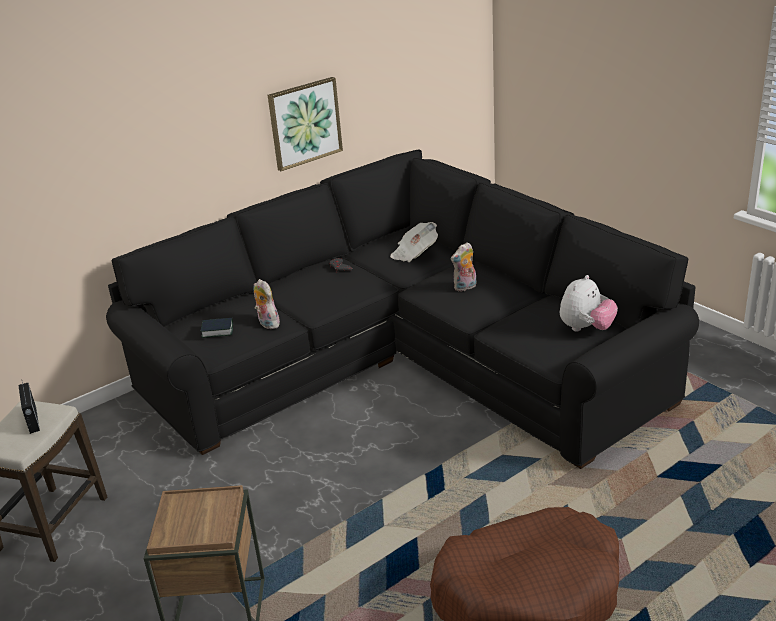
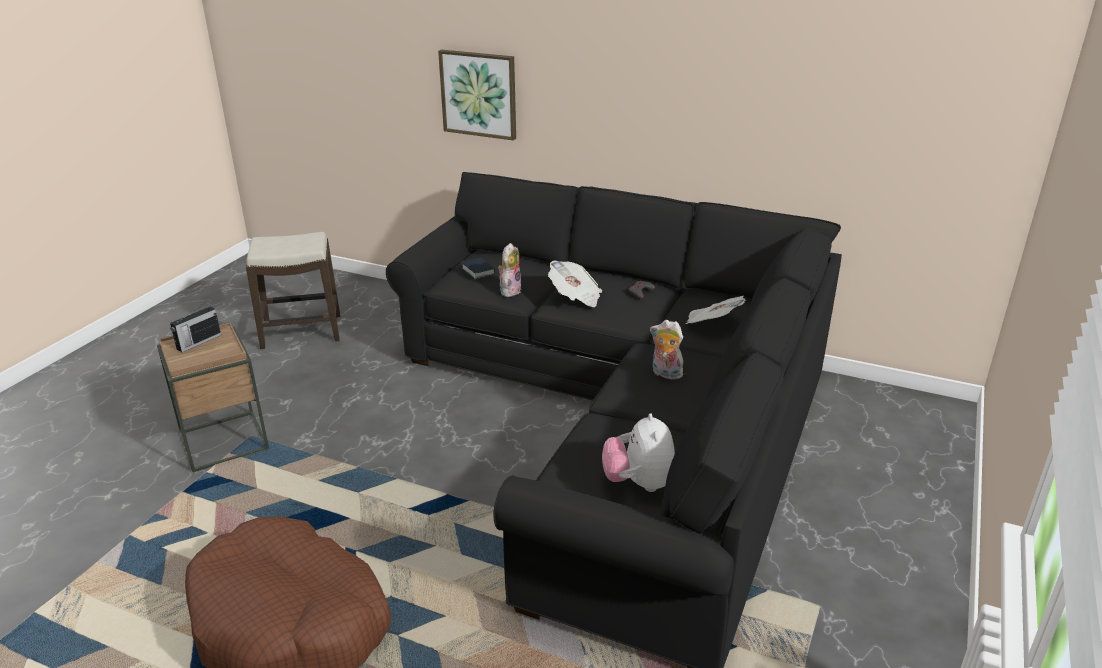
camera: 60 degrees right, 0 degrees up
(32, 420) = (296, 244): radio -> radio (198, 342)
(304, 123) = (707, 131): picture -> picture (479, 94)
(316, 295) = (575, 297): none -> newspaper
(586, 328) = (639, 483): plush toy -> plush toy turned 75 degrees clockwise

